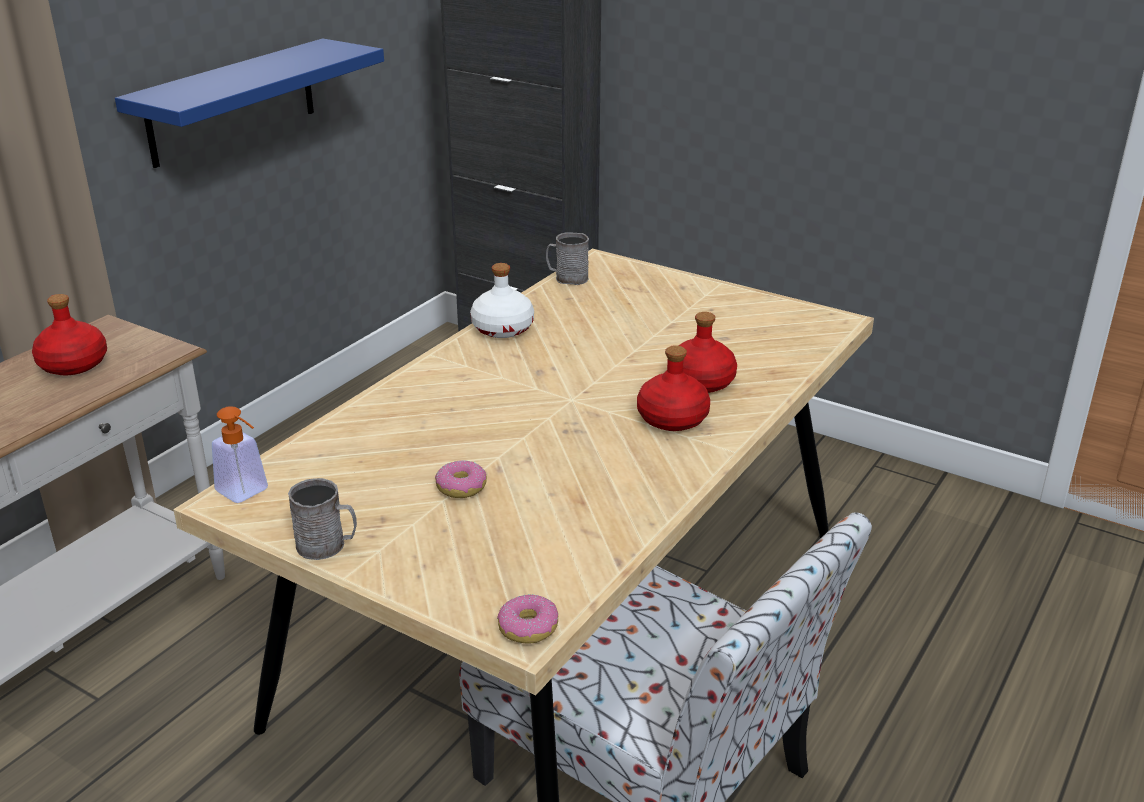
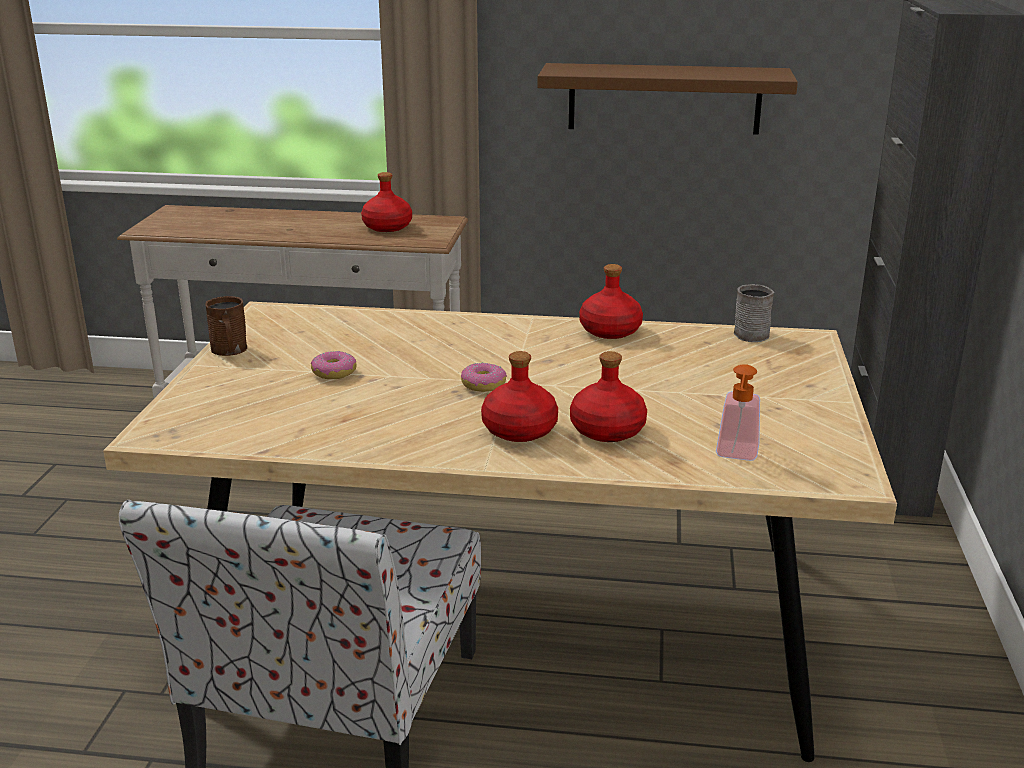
camera: 65 degrees right, 5 degrees down
(232, 102) = (664, 98): blue shelf -> brown shelf
(247, 493) = (279, 314): soap dispenser -> soap dispenser (736, 455)
(327, 545) = (230, 350): grey mug -> brown mug
(503, 328) = (610, 331): white bottle -> red bottle
(528, 627) = (158, 435): donut -> donut (484, 385)

